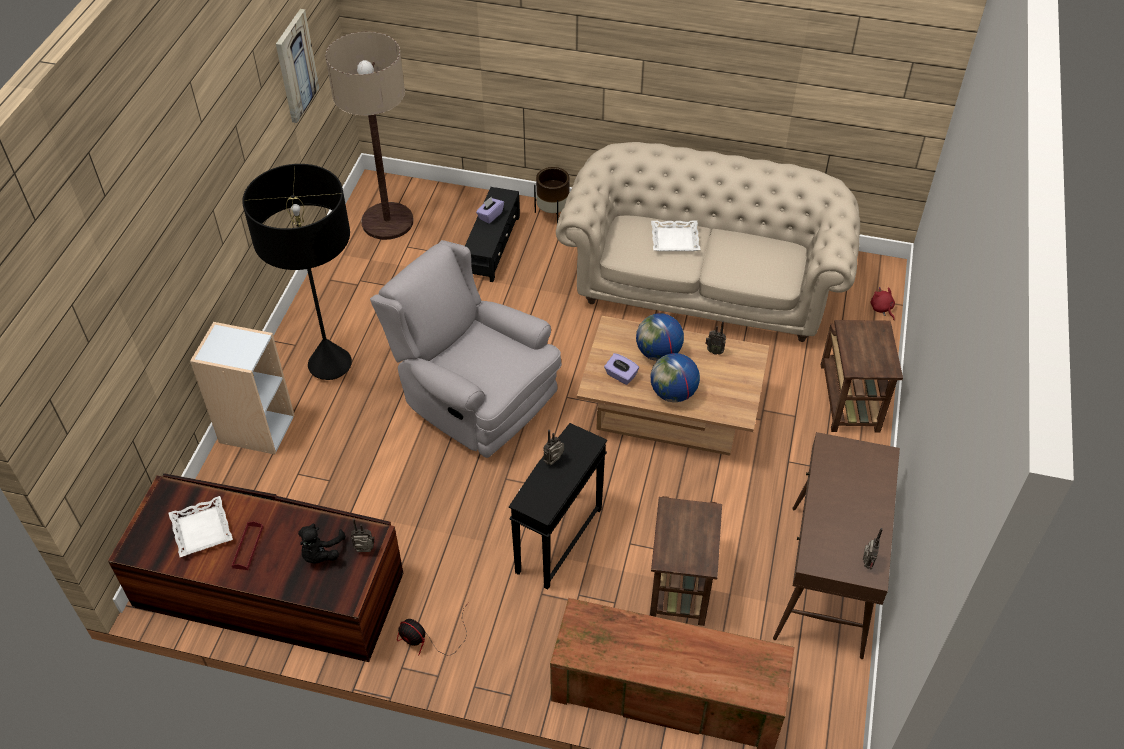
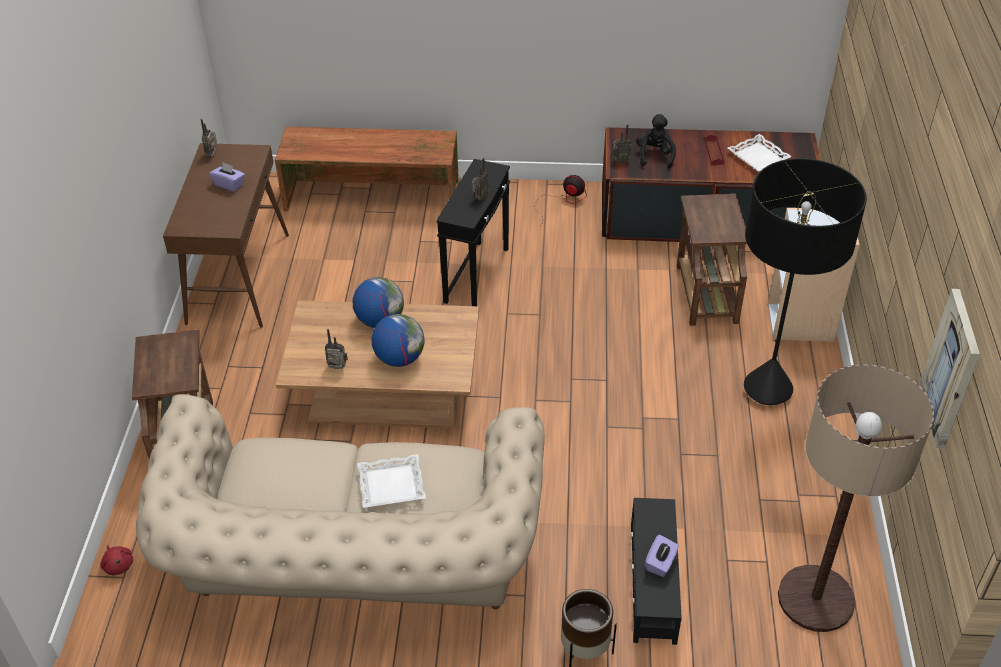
camera: 170 degrees right, 5 degrees down
(474, 400) = (597, 380): grey armchair -> none
(620, 375) = (437, 330): purple tissue box -> purple tissue box (229, 184)
(680, 582) = (366, 261): brown side table -> brown side table (706, 292)

